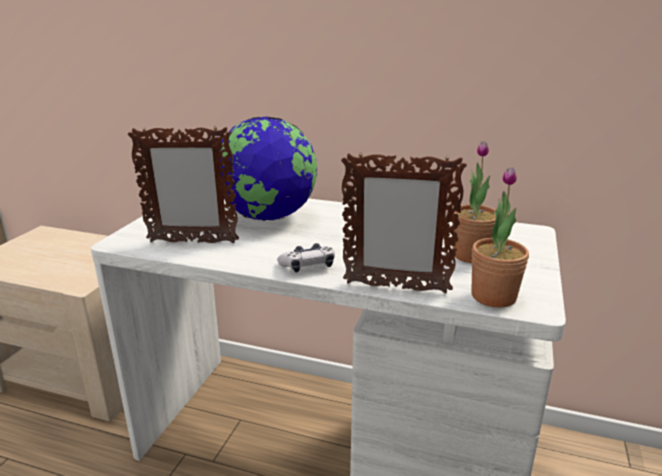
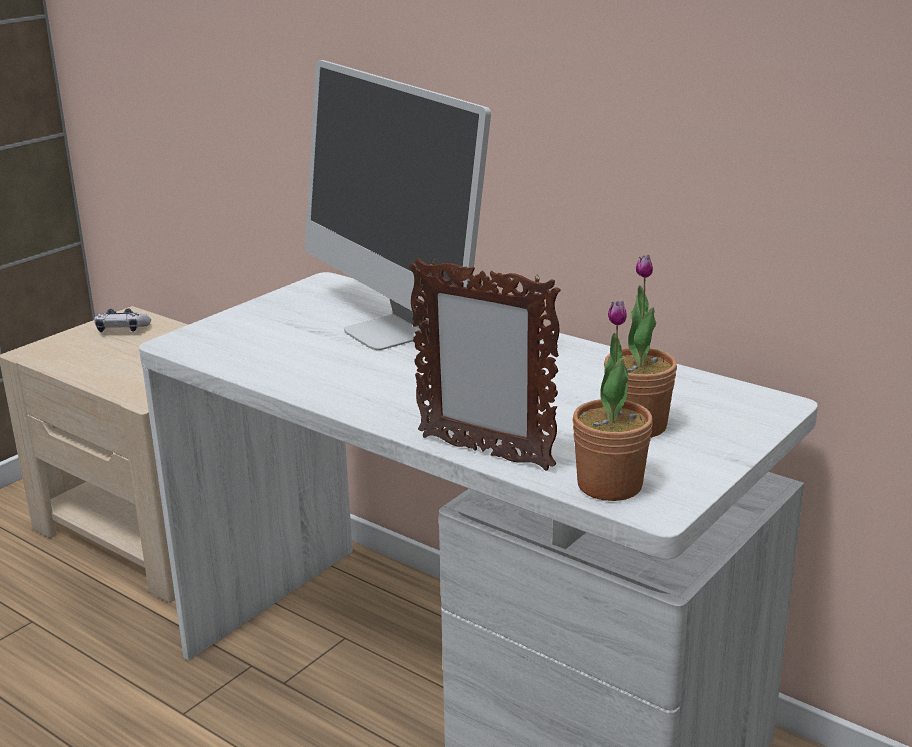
camera: 20 degrees right, 0 degrees up
(192, 242) = (265, 354): picture frame -> none
(268, 217) = (391, 331): globe -> monitor
(308, 266) = (391, 408): game controller -> game controller (122, 329)

